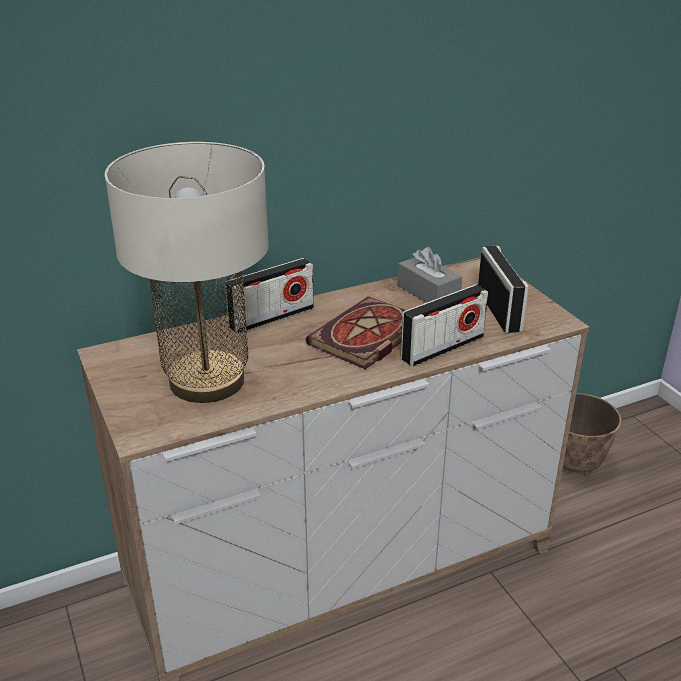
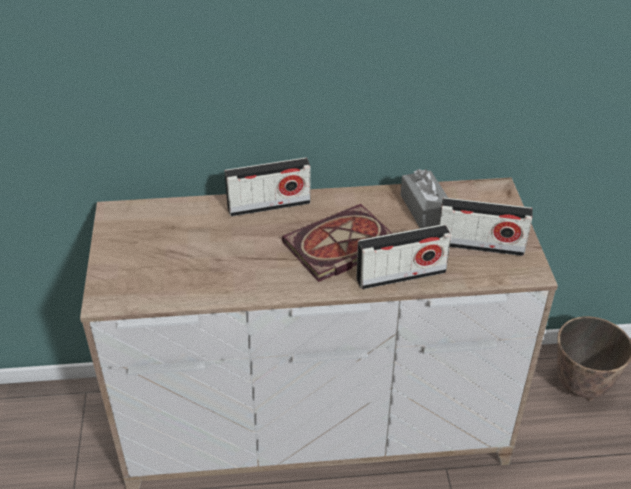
camera: 20 degrees right, 10 degrees up
(206, 381) = (181, 260): table lamp -> none
(499, 310) = (480, 245): radio -> radio turned 90 degrees clockwise

